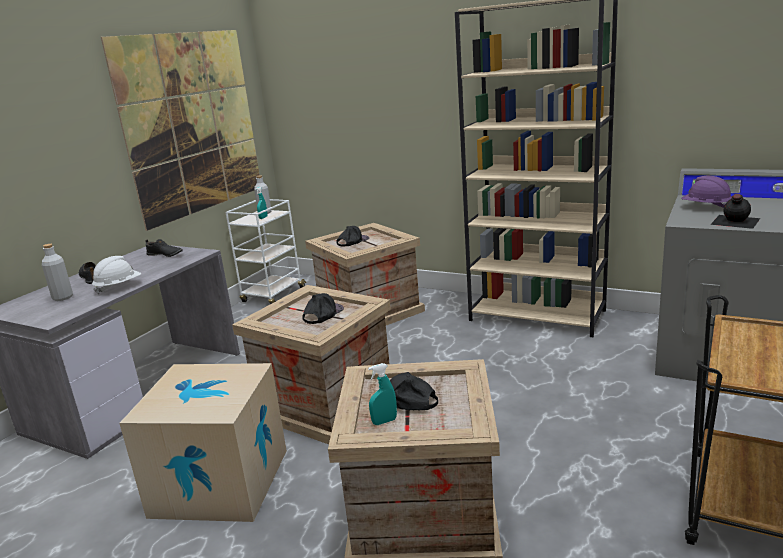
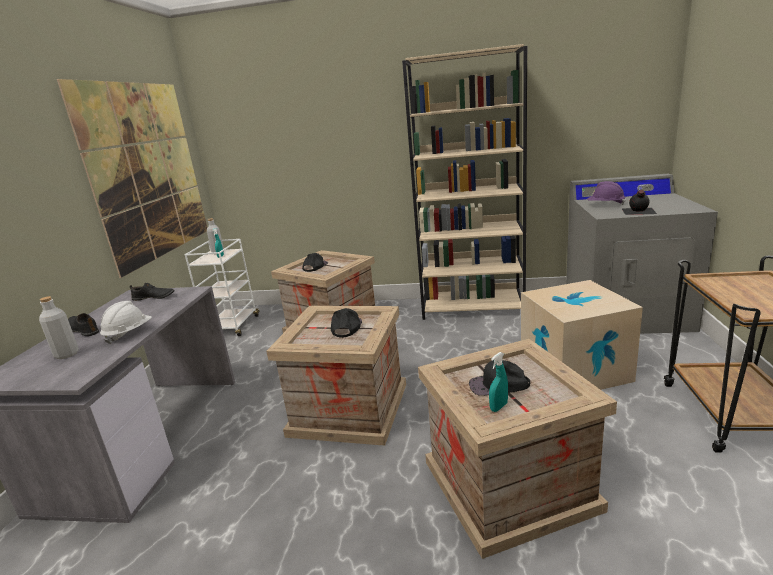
camera: 20 degrees left, 0 degrees up
(220, 482) = (298, 507): cardboard box -> cardboard box (574, 369)

